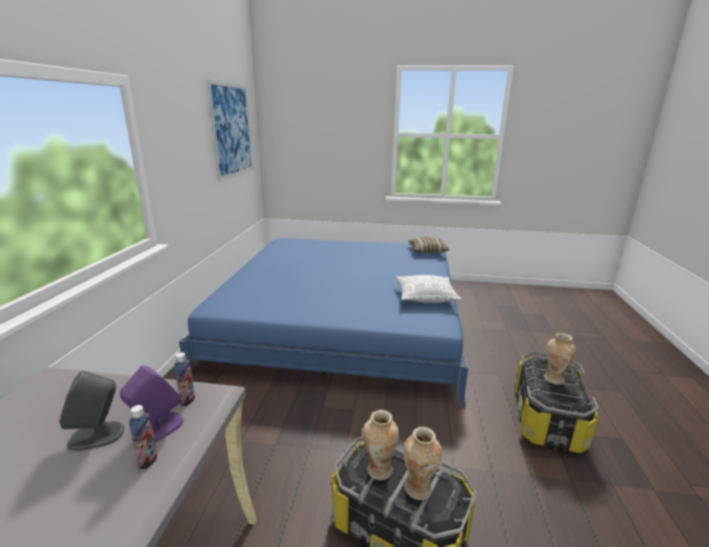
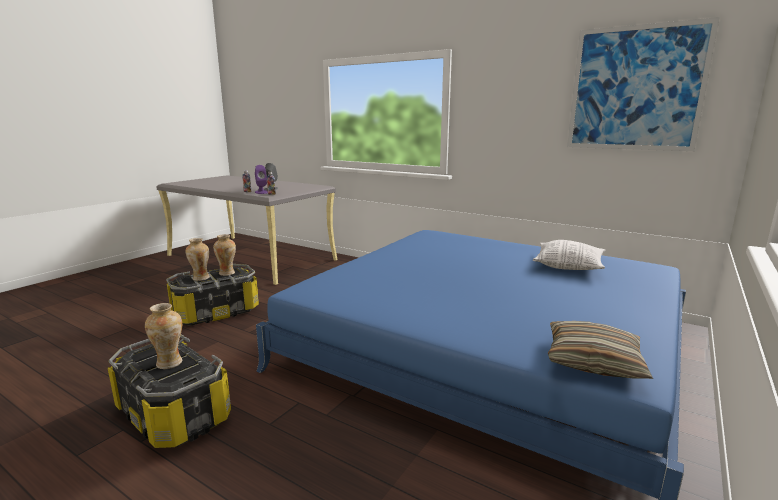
camera: 115 degrees right, 5 degrees down
(426, 297) = (372, 303): pillow -> pillow (568, 266)

